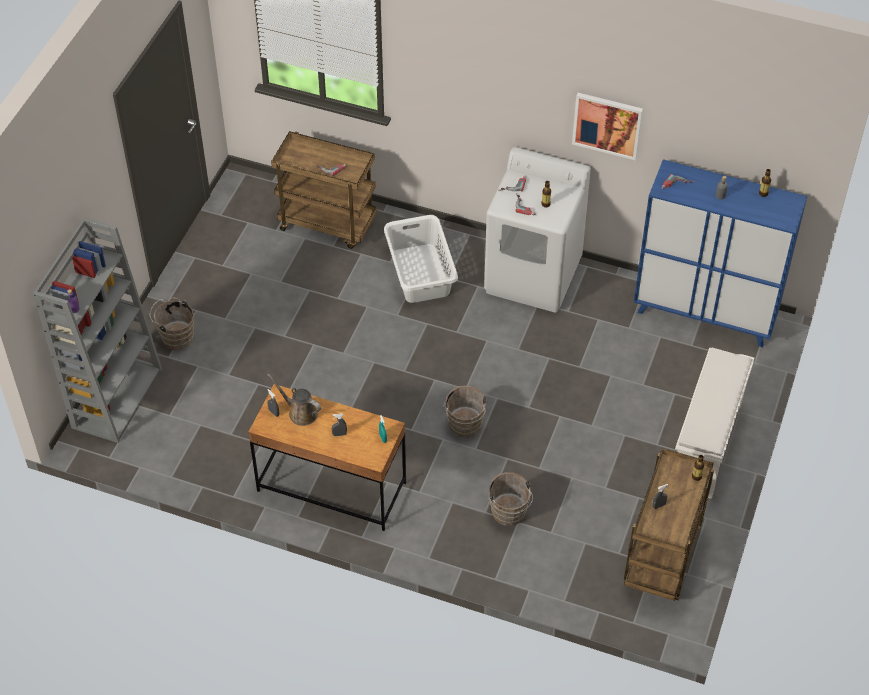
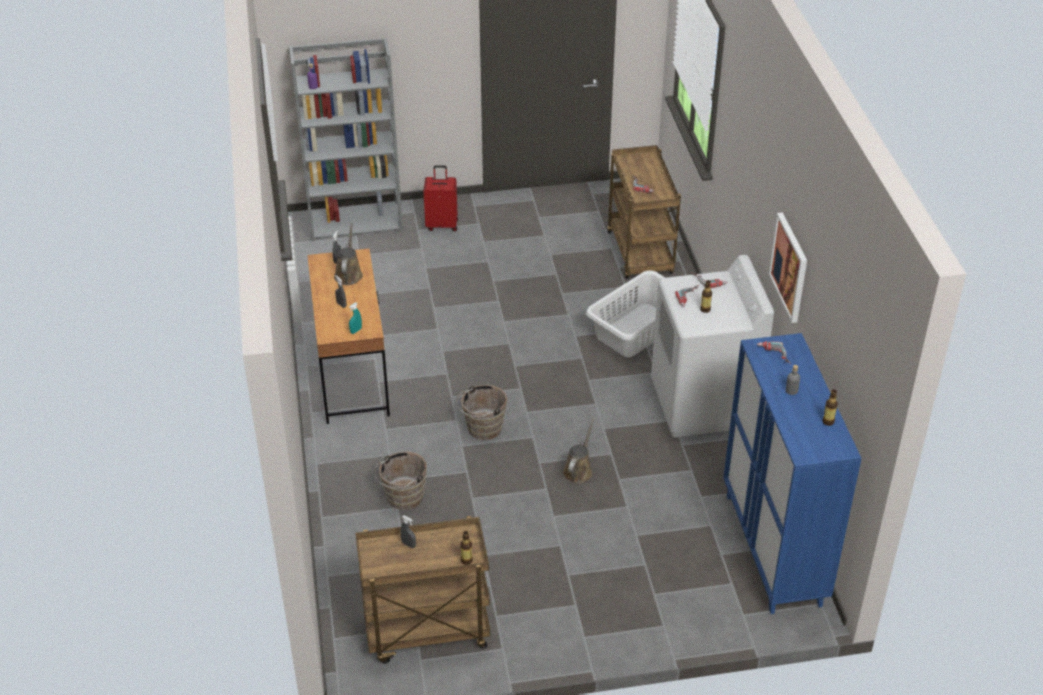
camera: 60 degrees right, 10 degrees down
(175, 336) = (442, 224): brown bucket -> red suitcase
(553, 386) = (578, 470): none -> brown watering can
(706, 446) = (597, 615): white shoe rack -> none

